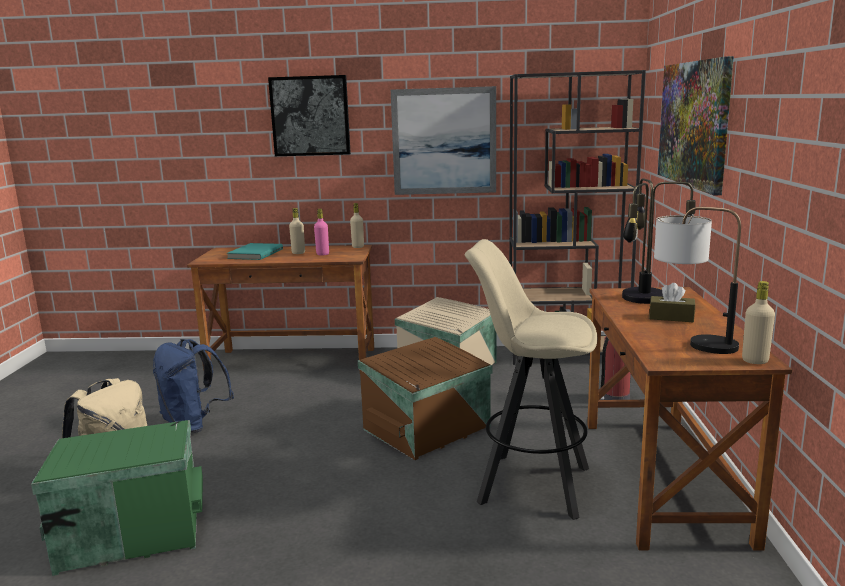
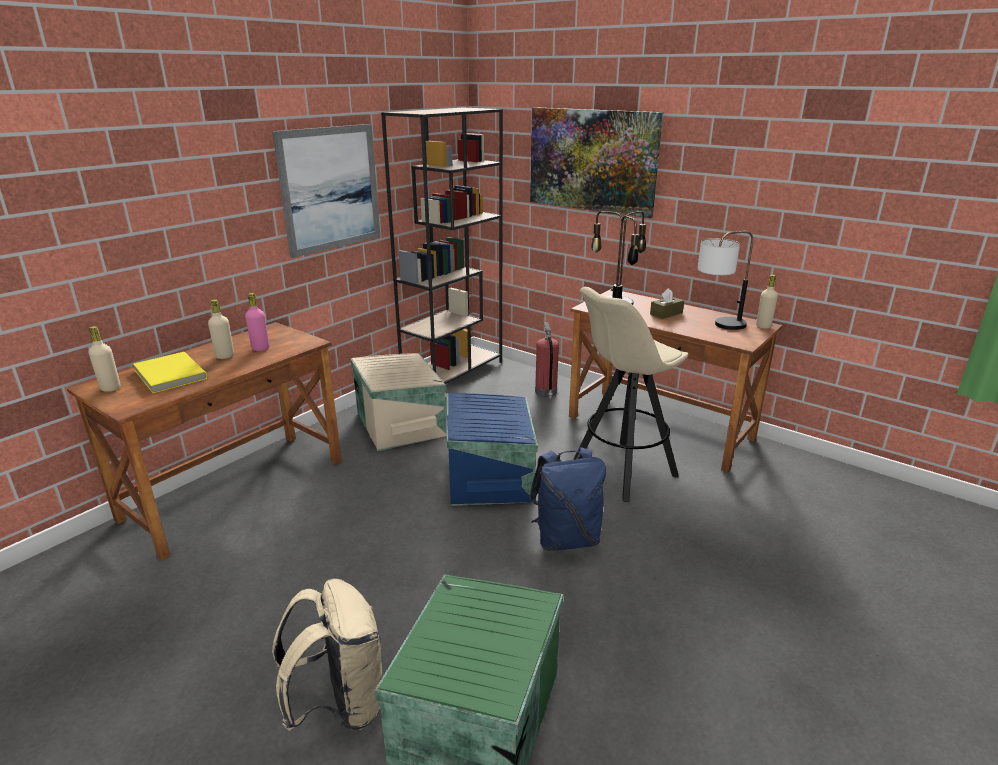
camera: 55 degrees left, 10 degrees up
(194, 424) = (287, 605): blue backpack -> blue backpack (566, 539)
(254, 254) = (169, 375): turquoise book -> yellow book
(310, 116) = (181, 172): picture -> none
(358, 247) = (270, 328): beige bottle -> beige bottle (110, 388)
(429, 428) = (491, 475): brown storage box -> blue storage box

